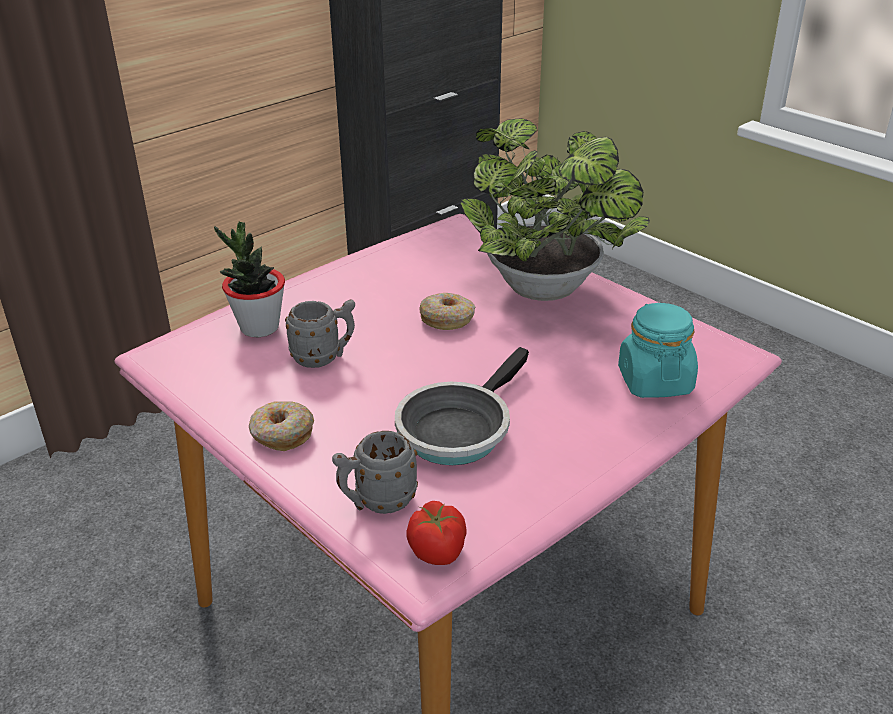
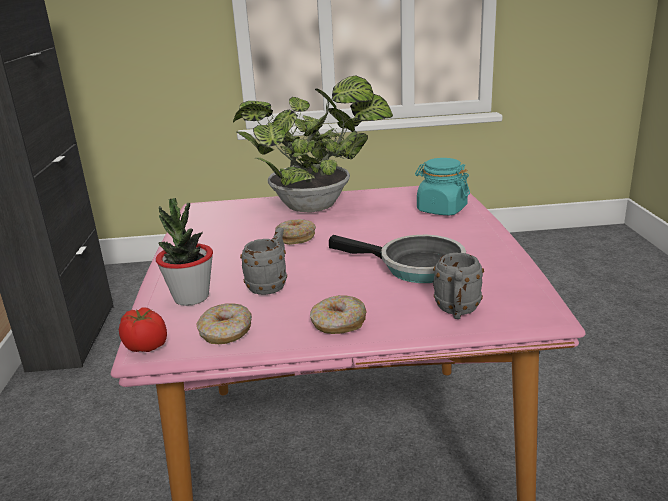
camera: 50 degrees left, 10 degrees down
(213, 379) = (226, 332): none -> donut
(437, 551) = (527, 306): tomato -> tomato (146, 346)
(457, 429) = (414, 267): frying pan -> frying pan turned 45 degrees counterclockwise

